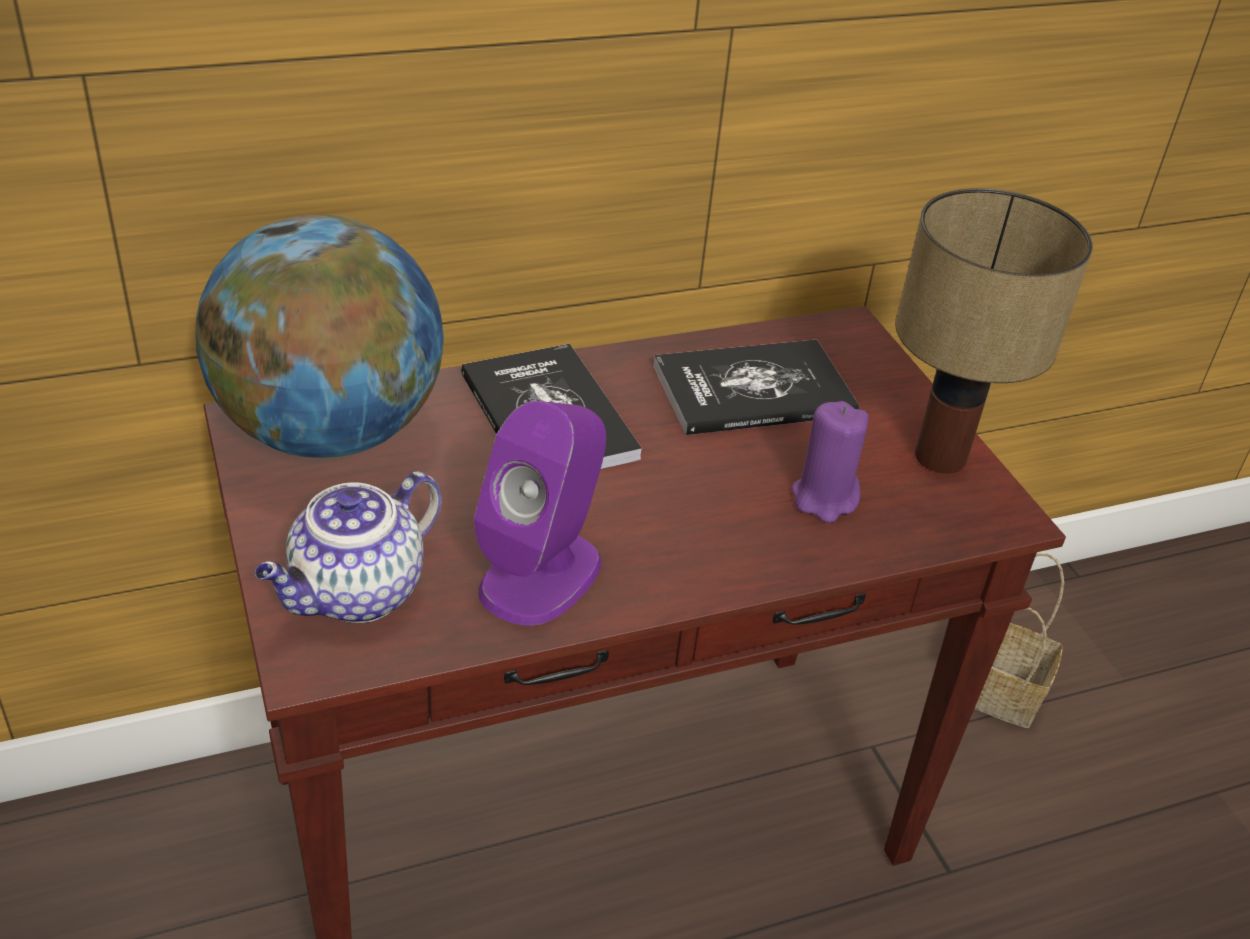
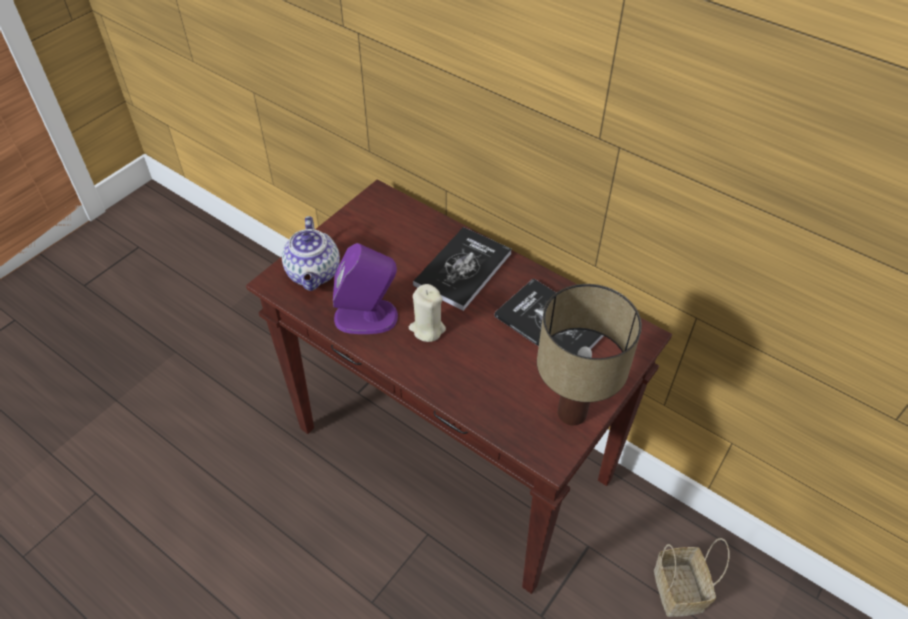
camera: 60 degrees right, 10 degrees up
(330, 431) = (392, 217): globe -> none
(356, 594) = (314, 274): teapot -> teapot turned 105 degrees counterclockwise
(641, 517) = (427, 329): none -> beige candle
(824, 498) = (497, 382): purple candle -> none

